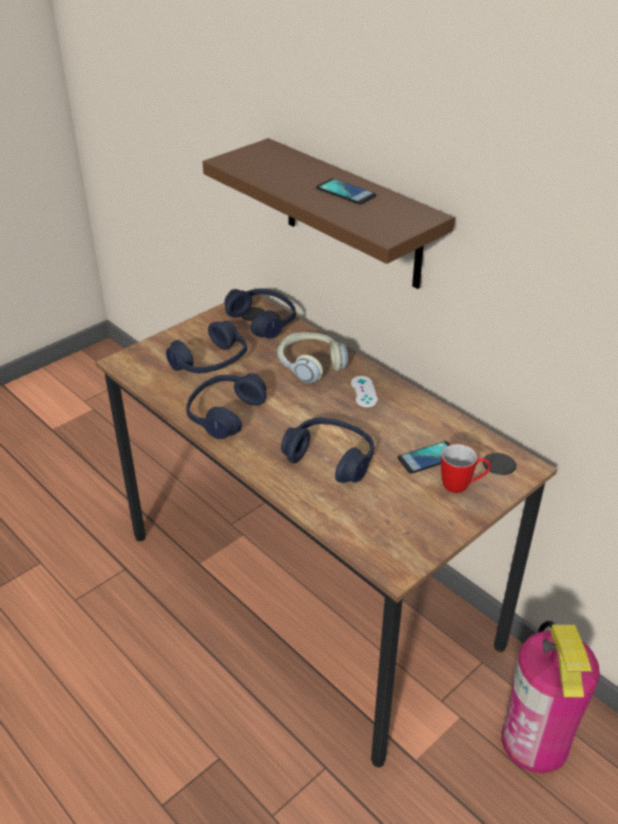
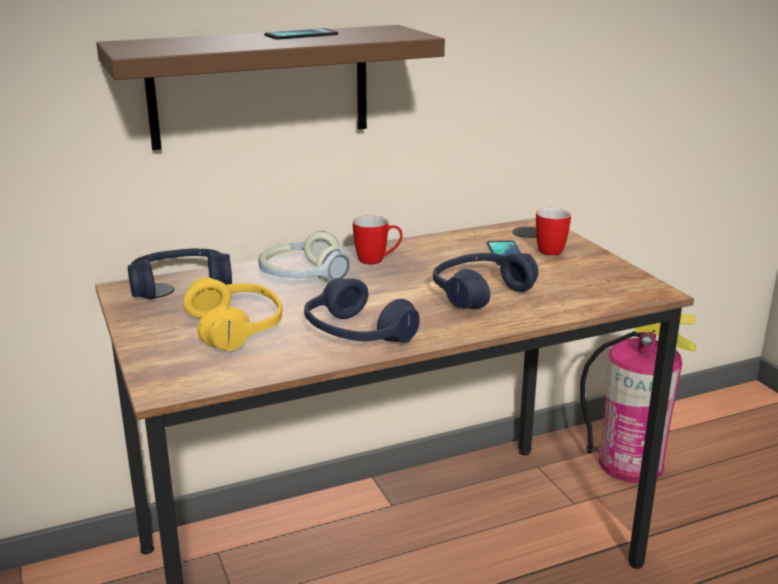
camera: 70 degrees left, 15 degrees down
(211, 362) = (236, 328): blue headphones -> yellow headphones
(364, 391) = (377, 261): white game controller -> mug

